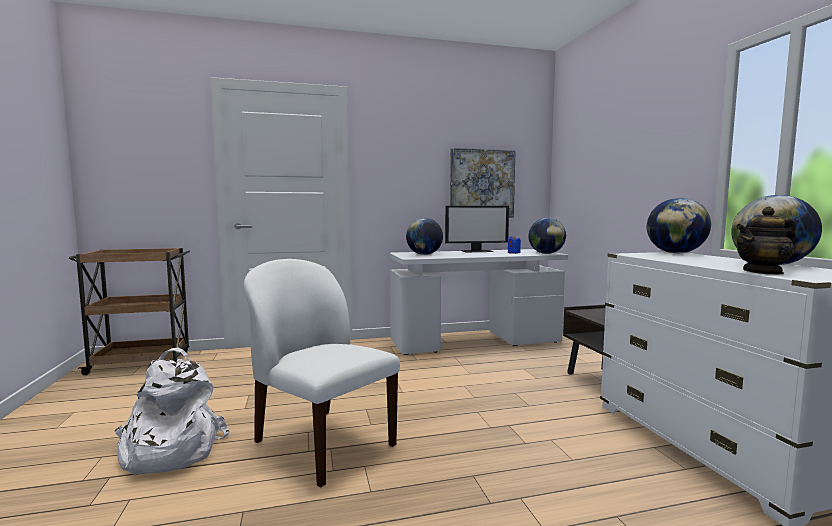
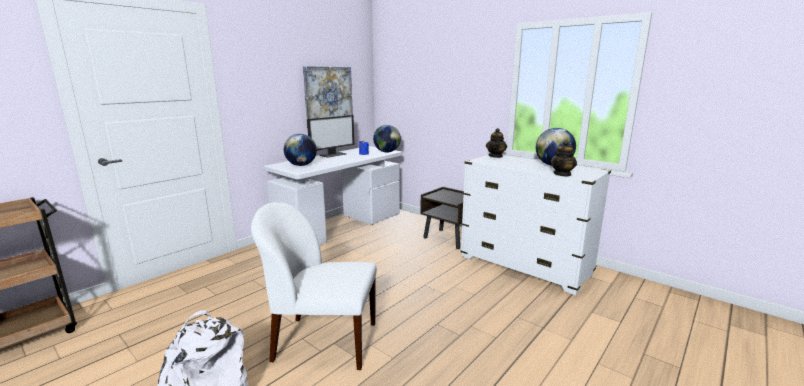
camera: 35 degrees left, 10 degrees up
(675, 253) = (496, 156): globe -> teapot

